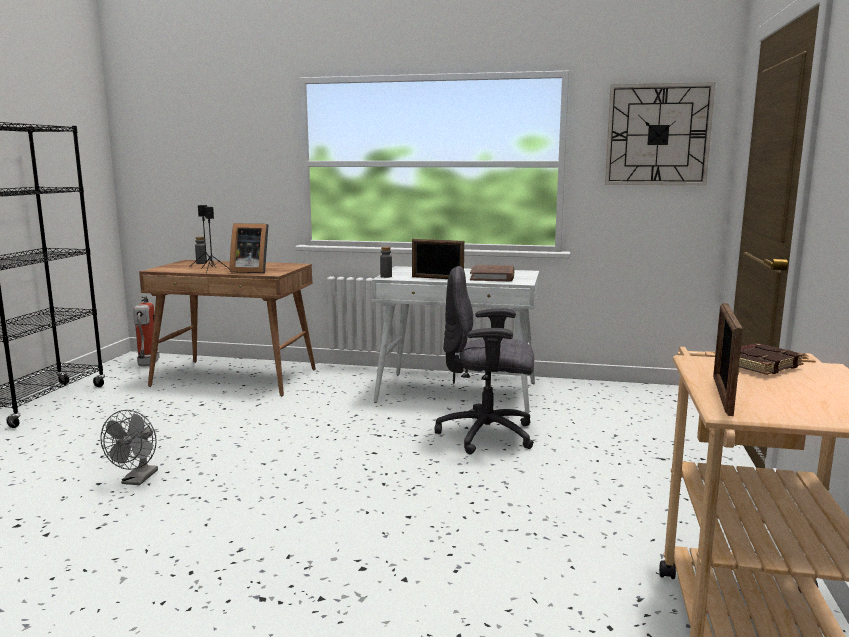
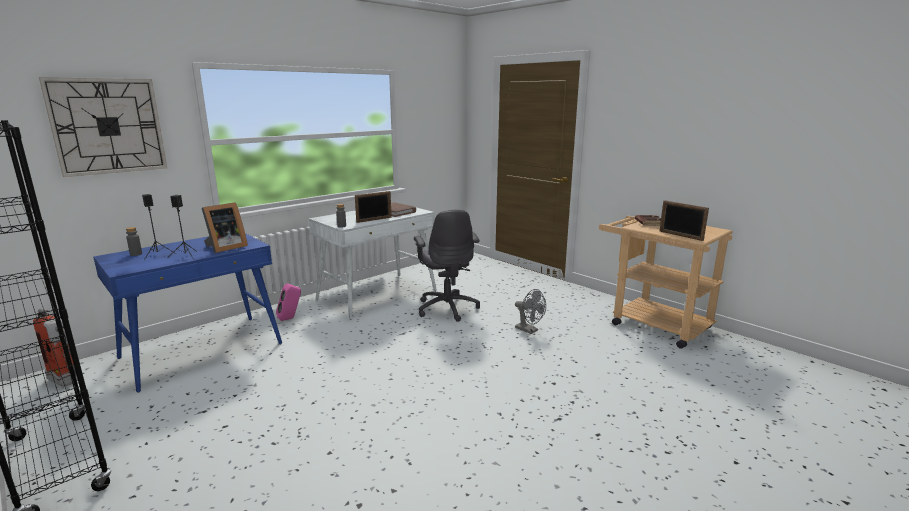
camera: 55 degrees left, 5 degrees up
(137, 480) = (349, 433): grey fan -> grey fan (529, 330)
(236, 377) = (203, 350): brown desk -> blue desk
(339, 381) = (290, 318): none -> pink speaker
(488, 435) = (447, 308): grey office chair -> grey office chair turned 60 degrees counterclockwise
(658, 135) = (438, 112): wall clock -> wall clock (108, 126)

